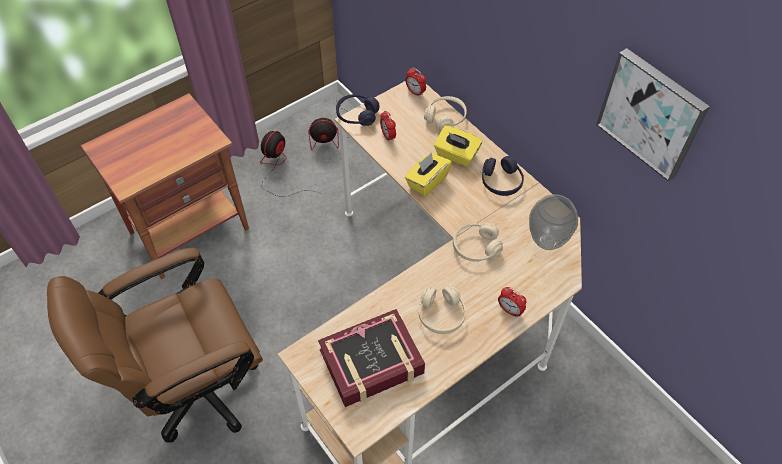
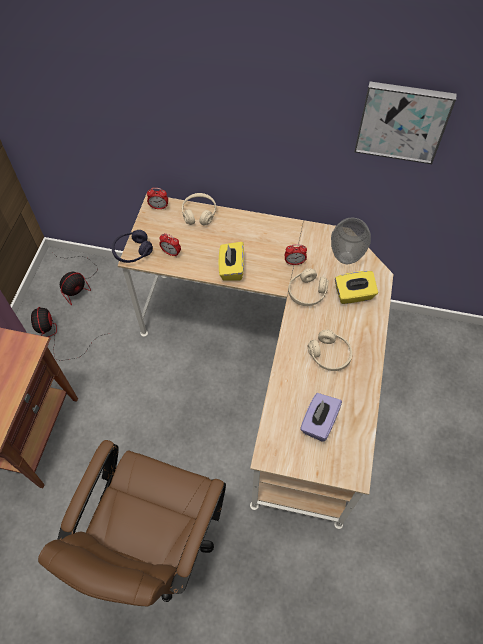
camera: 40 degrees left, 5 degrees up
(372, 363) = (318, 422): book -> purple tissue box
(456, 155) = (232, 236): yellow tissue box -> yellow tissue box (353, 295)
(501, 182) = (280, 235): purple headphones -> none
(510, 310) = (367, 320): alarm clock -> alarm clock (294, 262)

